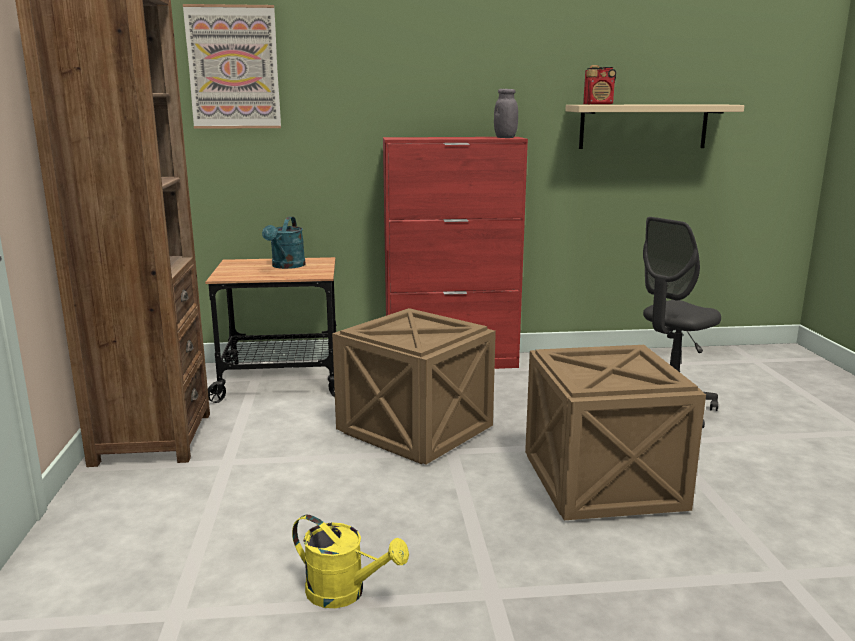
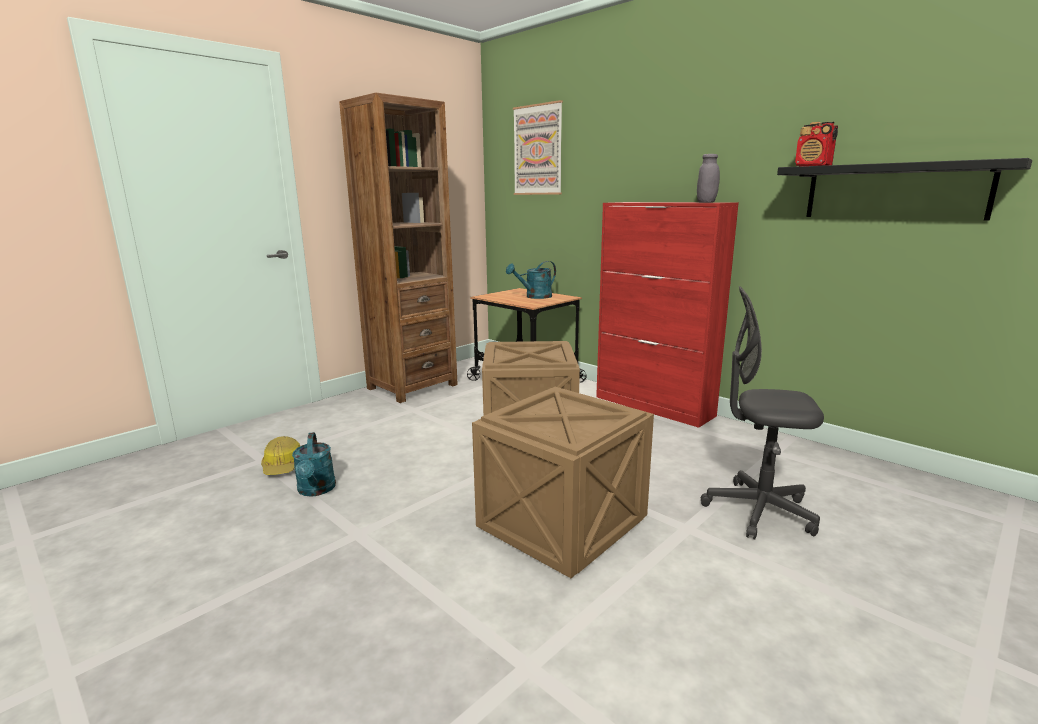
camera: 50 degrees right, 0 degrees up
(229, 600) = (283, 466): none -> hard hat
(345, 593) = (316, 490): yellow watering can -> turquoise watering can
(643, 126) = (894, 191): beige shelf -> black shelf

